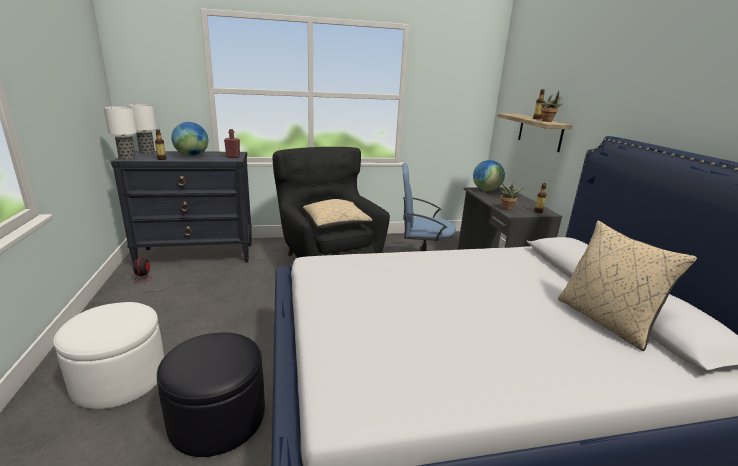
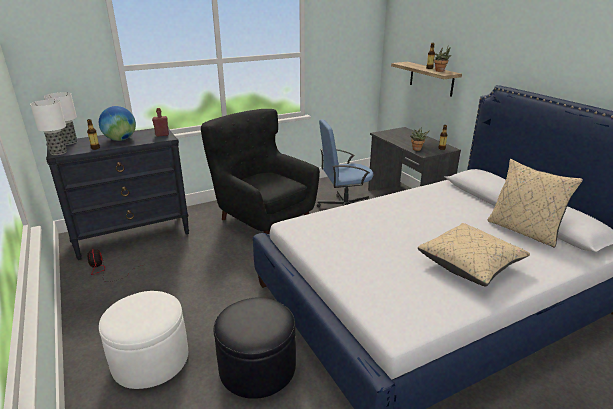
camera: 15 degrees left, 5 degrees up
(336, 224) = (272, 185): beige pillow -> beige pillow (470, 264)
(486, 190) = (390, 133): globe -> none

